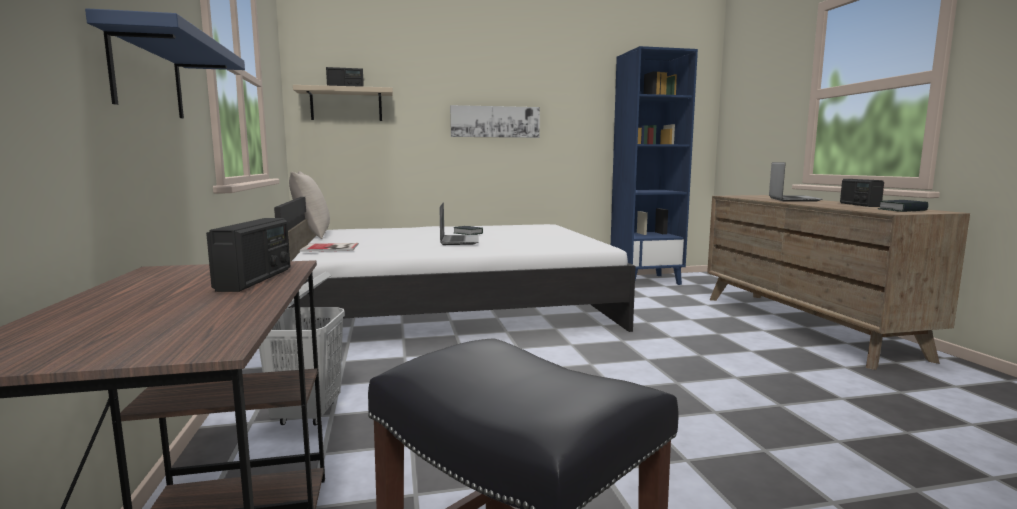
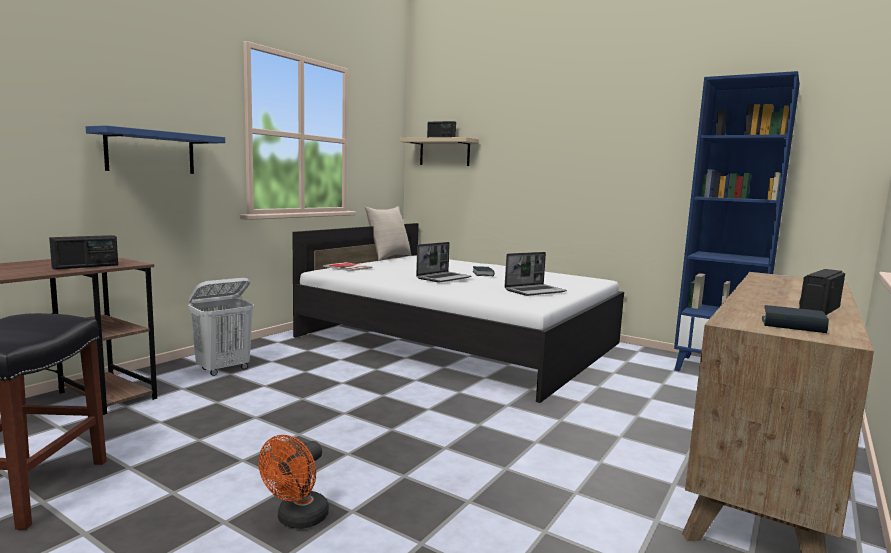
camera: 45 degrees right, 0 degrees up
(495, 122) = (566, 167): picture -> none
(765, 478) = (297, 520): none -> orange fan
(792, 199) = (800, 291): laptop -> laptop (535, 291)

